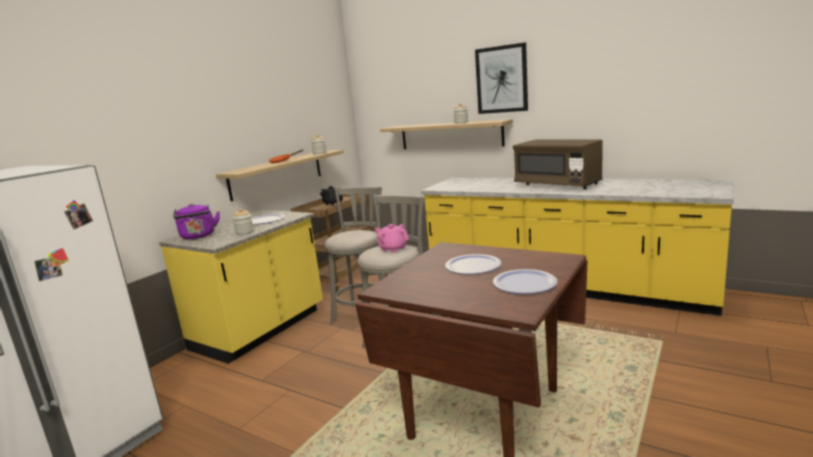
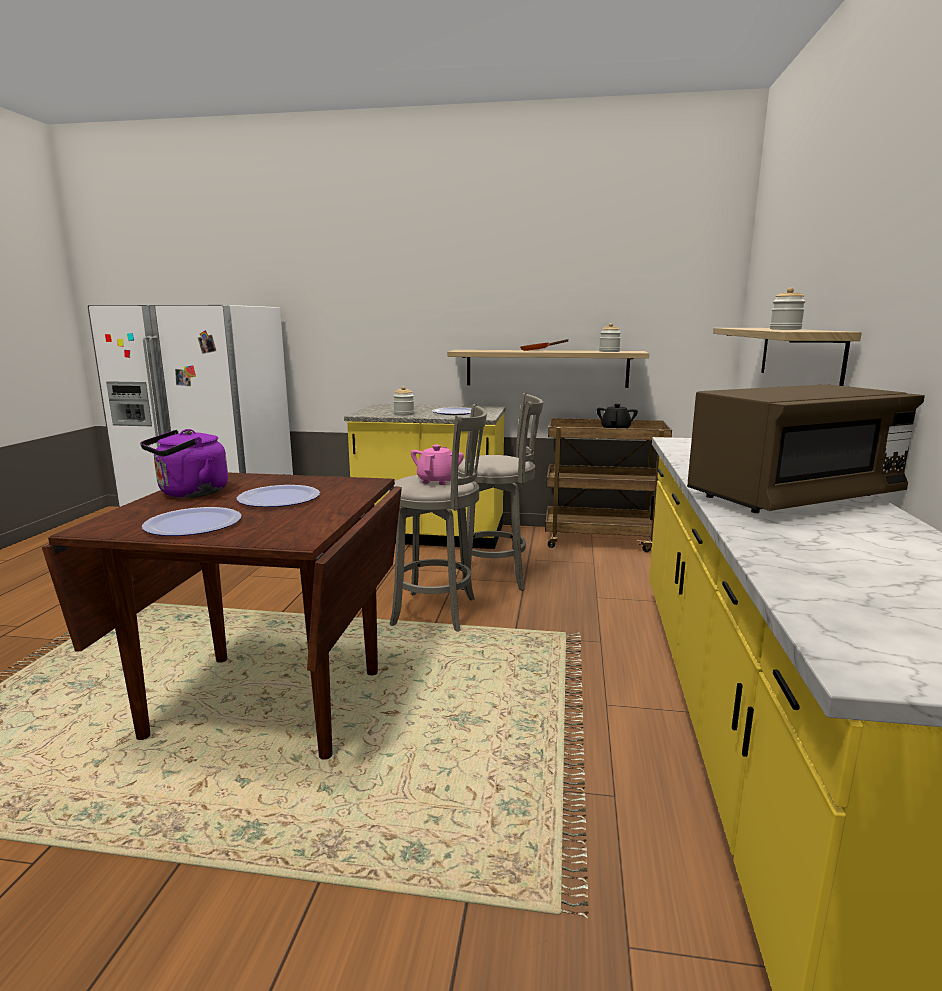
camera: 65 degrees right, 0 degrees up
(198, 236) = (390, 407): purple kettle -> purple kettle (190, 493)
(501, 79) = (867, 234): picture -> none
(557, 184) = (792, 498): brown microwave -> brown microwave turned 135 degrees counterclockwise

